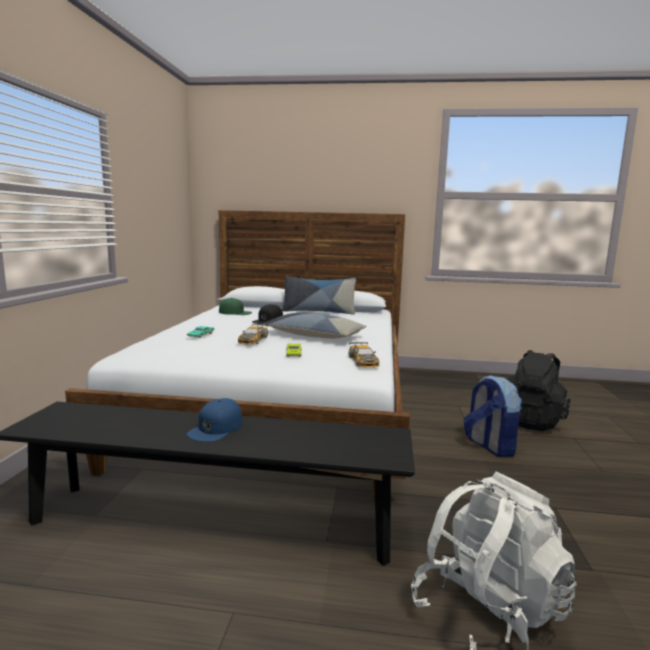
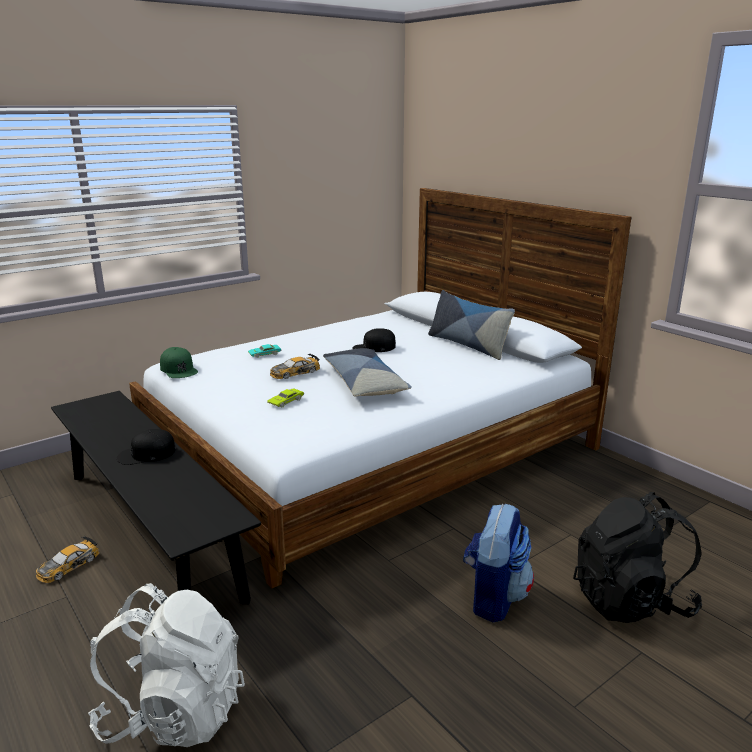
camera: 45 degrees right, 10 degrees up
(216, 428) = (146, 454): blue cap -> black cap
(235, 312) = (375, 326): green cap -> green cap (179, 369)
(363, 361) = (318, 433): toy car -> toy car (68, 566)

